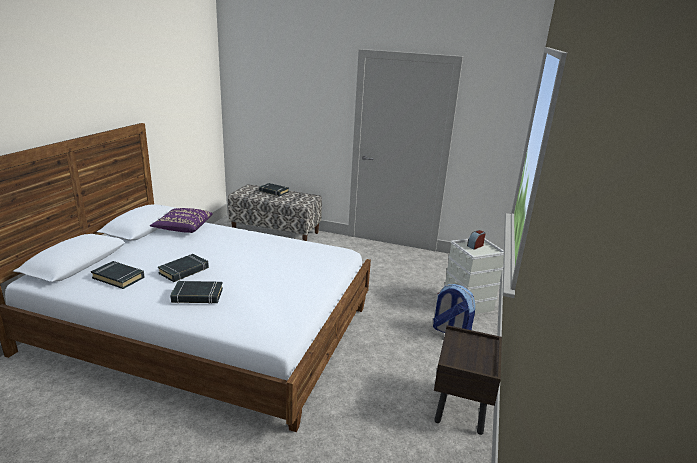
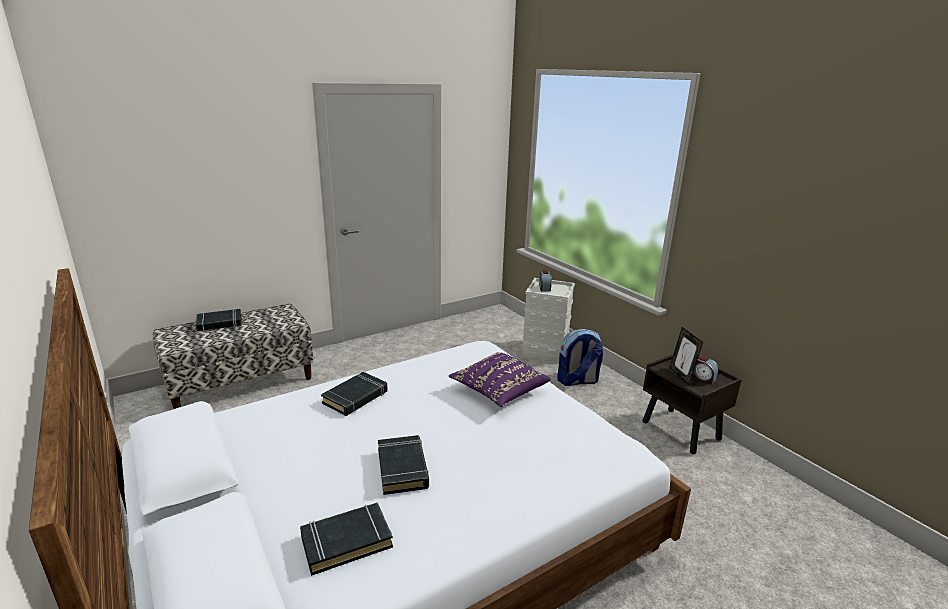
camera: 50 degrees left, 0 degrees up
(183, 228) = (252, 425): purple pillow -> purple pillow (499, 391)
(197, 296) = (492, 479): black book -> black book (356, 397)
(457, 347) = (681, 375): none -> picture frame
(472, 358) = (702, 377): none -> alarm clock

